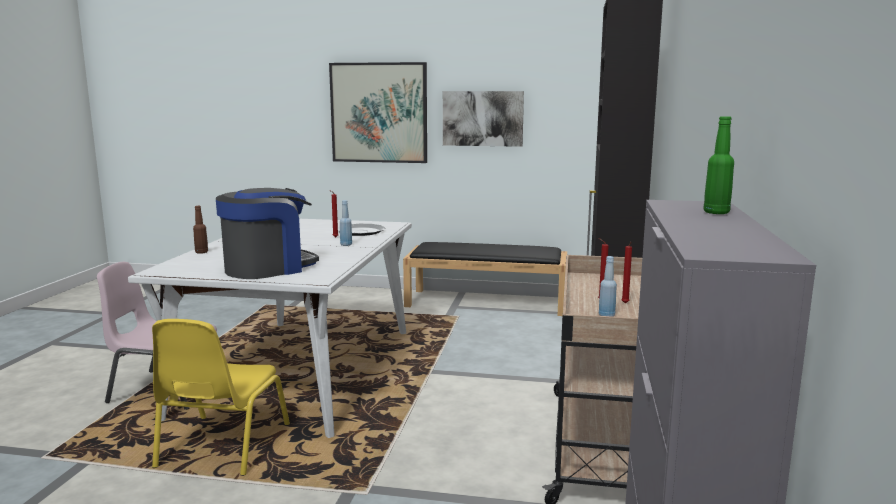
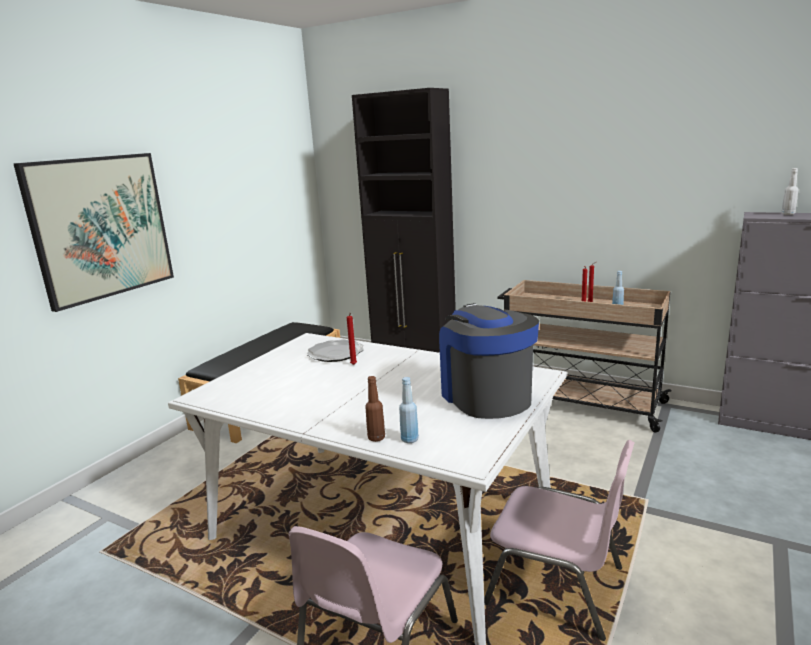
camera: 70 degrees left, 5 degrees up
(221, 446) = (557, 586): yellow chair -> pink chair
(346, 245) = (398, 361): blue bottle -> blue bottle (409, 439)
(482, 118) = (212, 212): picture -> none
(716, 212) = (788, 214): green bottle -> white bottle

